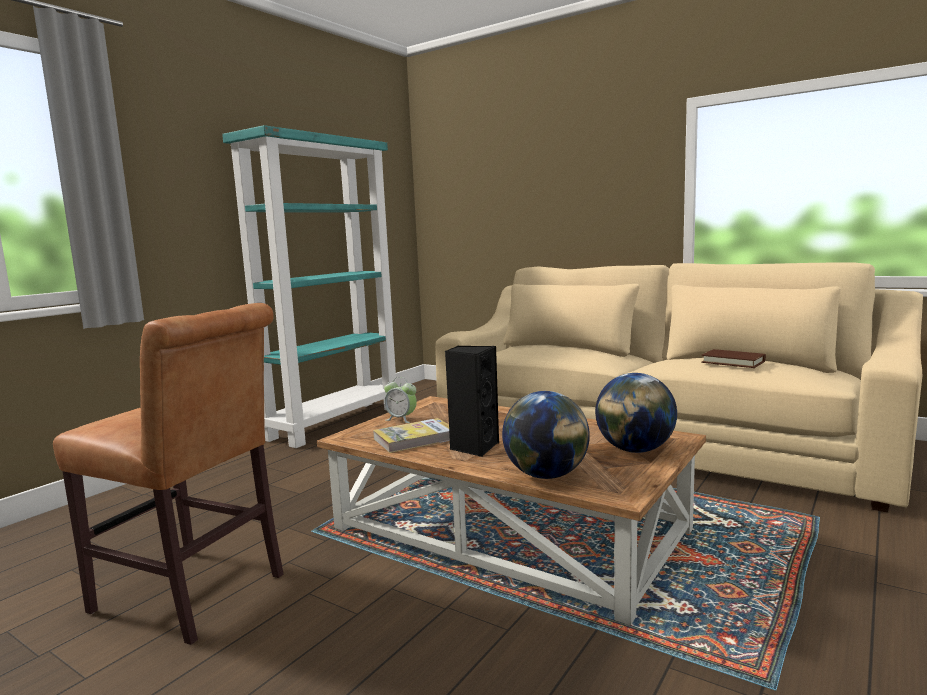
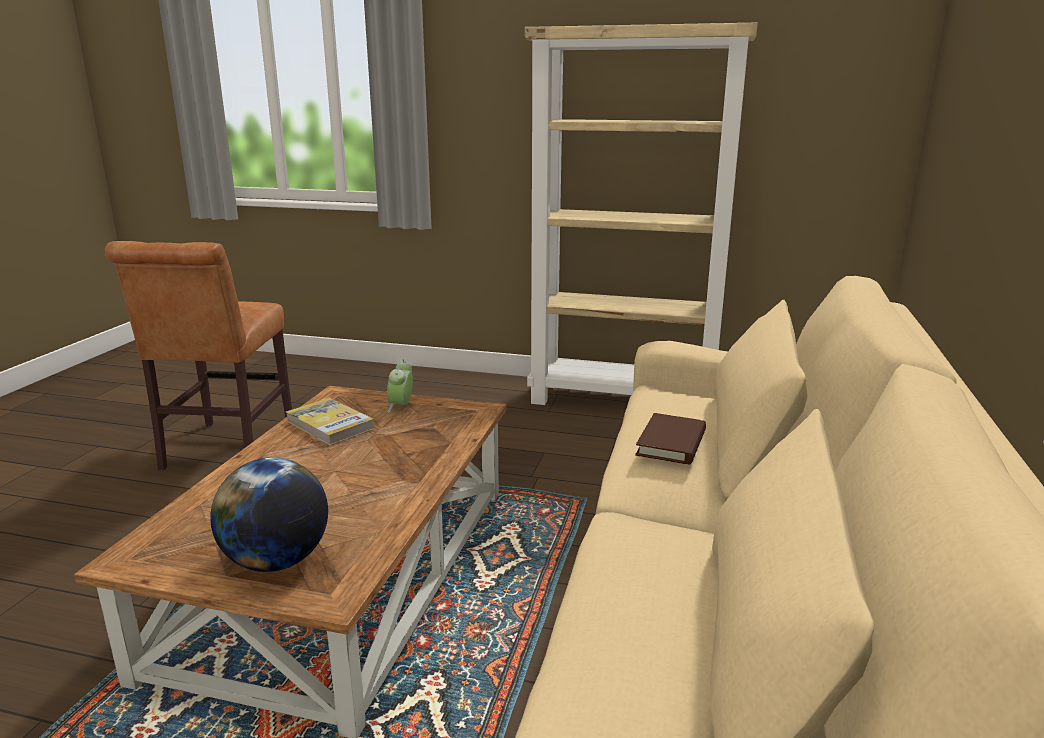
camera: 70 degrees right, 10 degrees up
(335, 422) = (624, 401): turquoise bookcase -> beige bookcase
(473, 447) = (299, 458): black speaker -> none
(546, 475) = (199, 509): globe -> none
(733, 362) = (643, 607): brown book -> brown book (671, 443)

